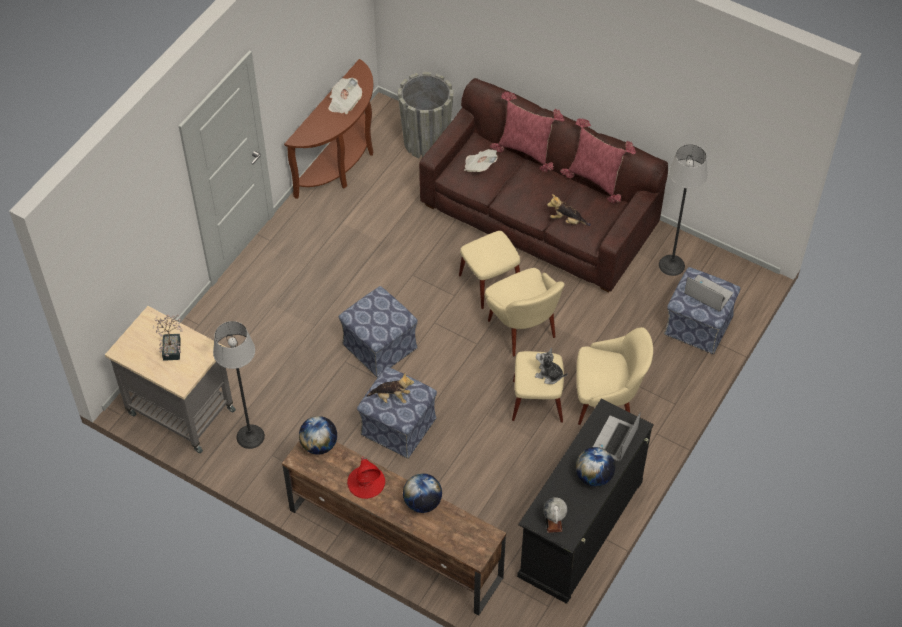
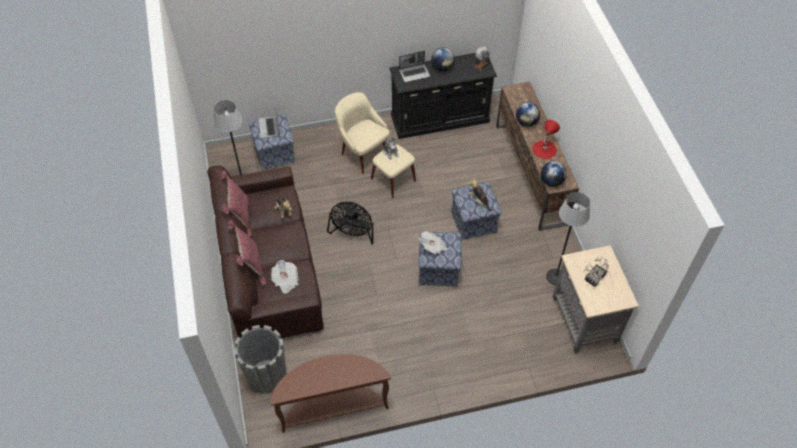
camera: 135 degrees left, 0 degrees up
(344, 103) = (320, 375): newspaper -> newspaper (433, 247)
(510, 313) = (352, 231): beige armchair -> black fan

